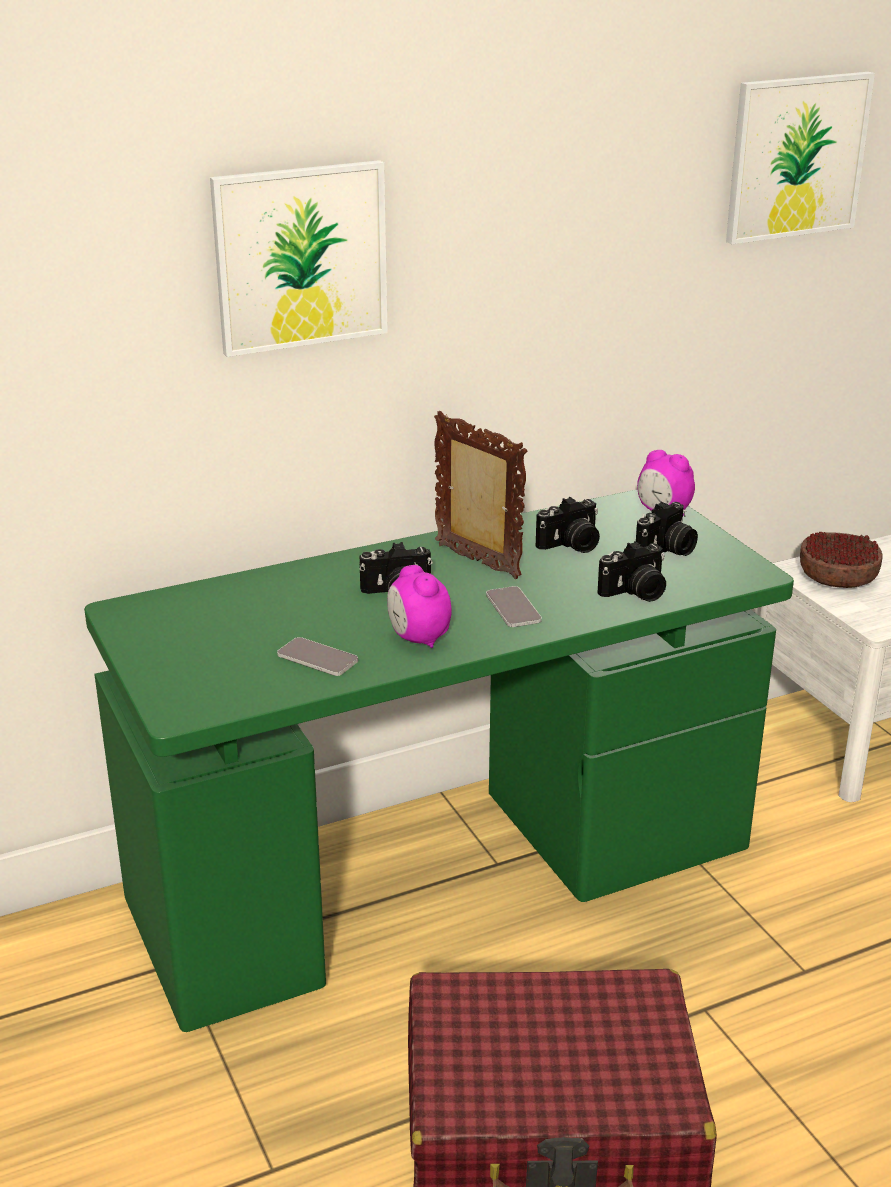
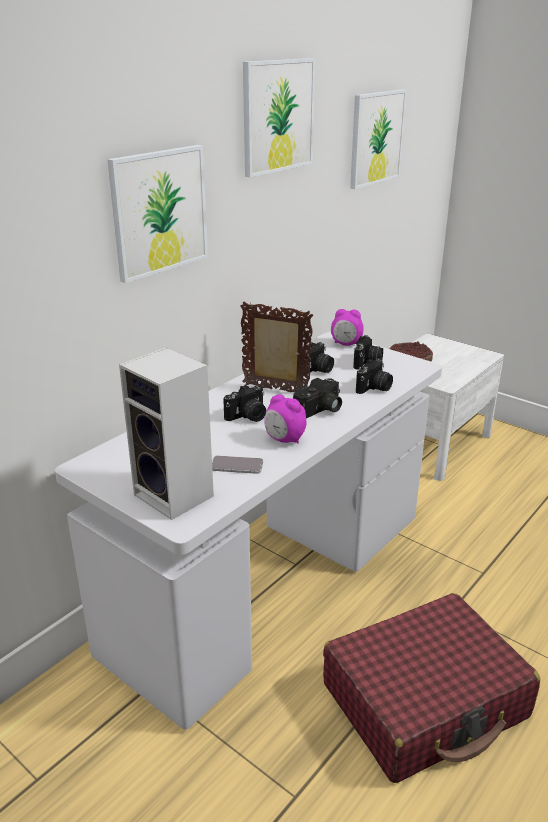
camera: 25 degrees left, 0 degrees up
(203, 678) = (177, 496): none -> speaker
(444, 877) = (273, 580): green desk -> white desk
(513, 608) = (320, 410): phone -> camera
(552, 118) = (277, 116): none -> picture

